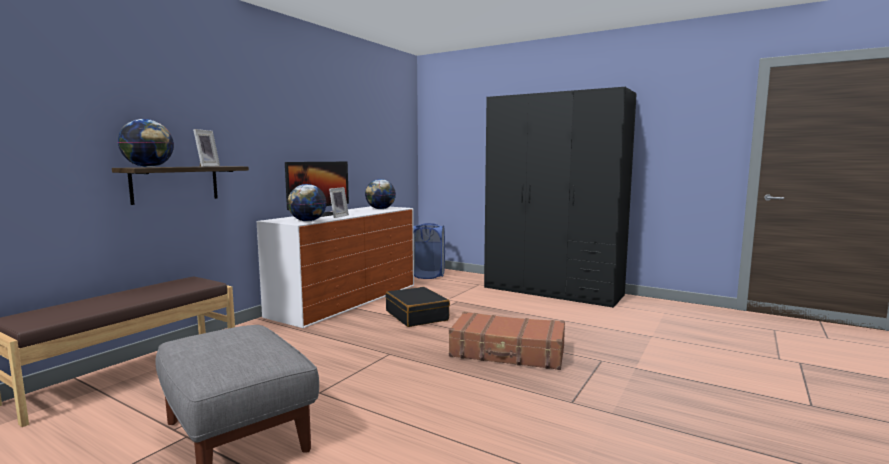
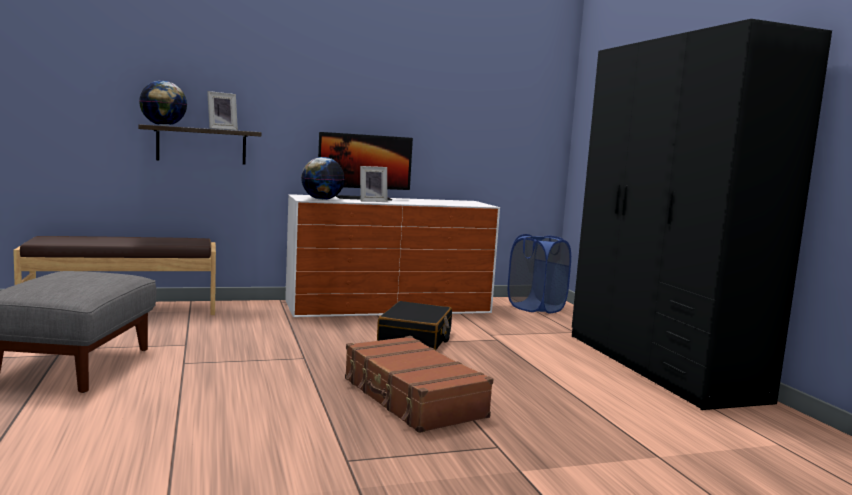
camera: 40 degrees right, 0 degrees up
(380, 209) = (455, 203): globe -> none

